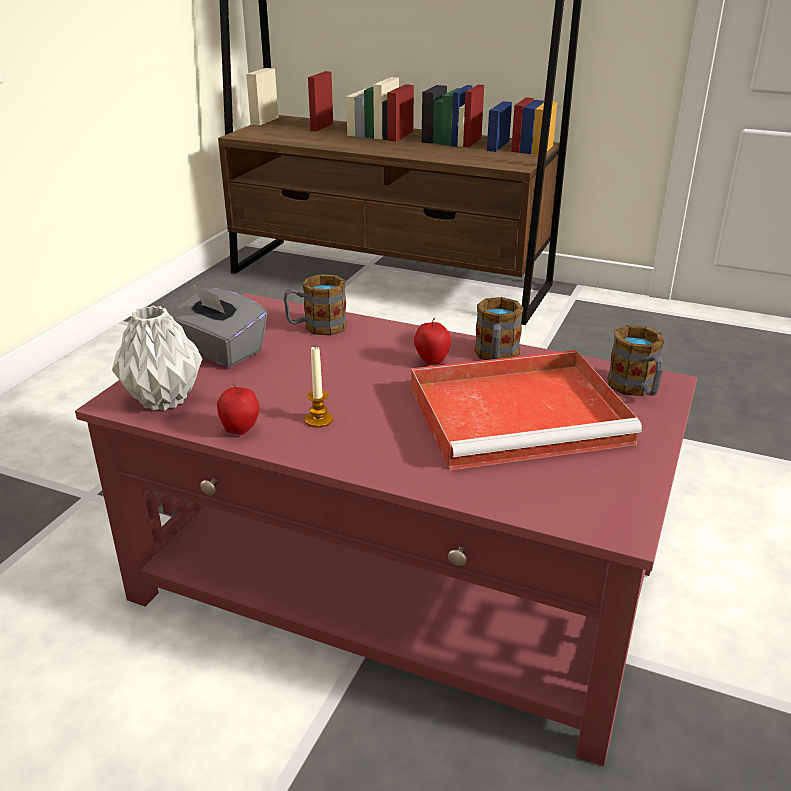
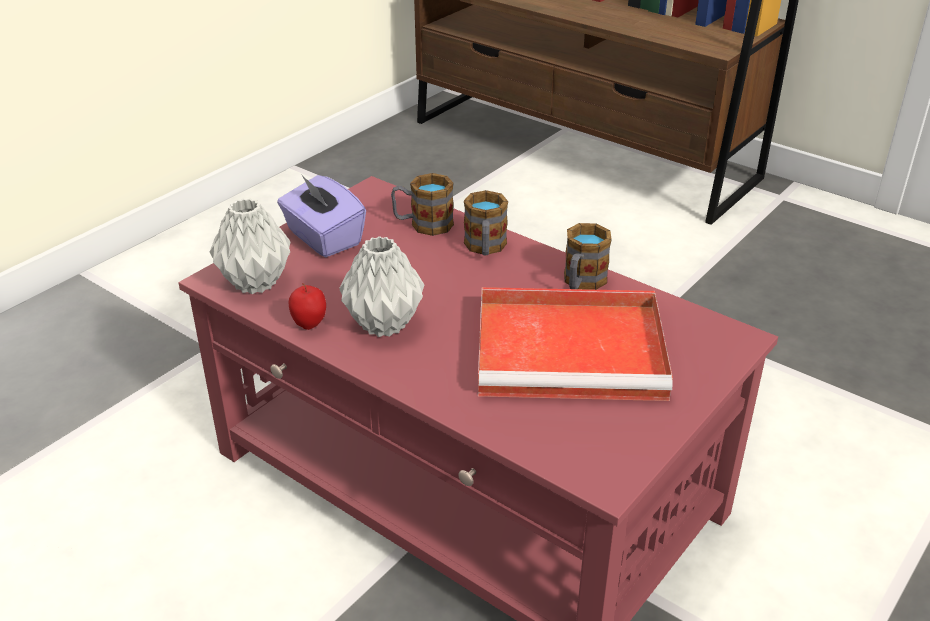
camera: 15 degrees right, 5 degrees up
(219, 351) = (323, 238): grey tissue box -> purple tissue box
(319, 420) = (382, 325): candle -> grey vase
(431, 362) = (515, 279): apple -> none
(636, 389) = (704, 340): mug -> mug (485, 248)

